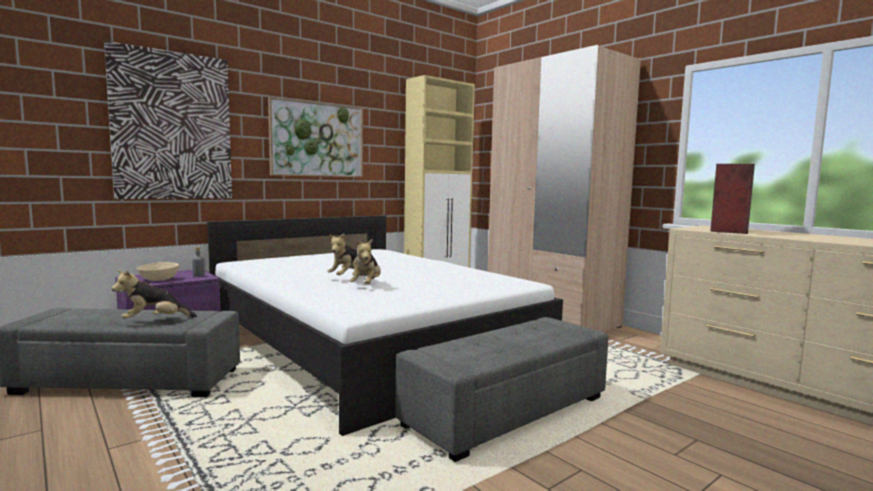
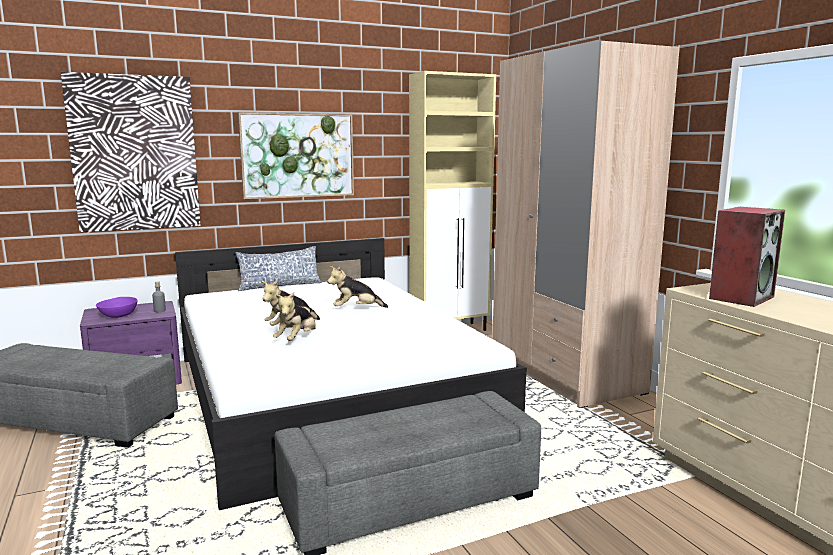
camera: 15 degrees right, 5 degrees up
(154, 321) = (86, 367): plush toy -> plush toy (356, 309)
(159, 279) = (118, 315): beige bowl -> purple bowl
(302, 255) = (279, 285): none -> pillow

